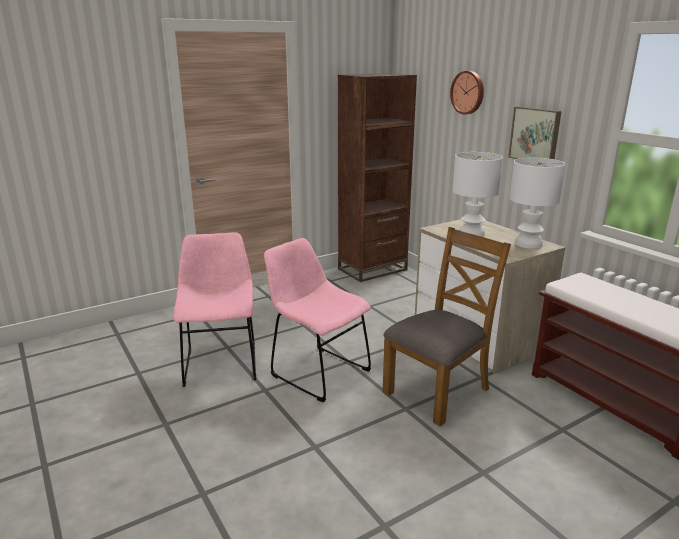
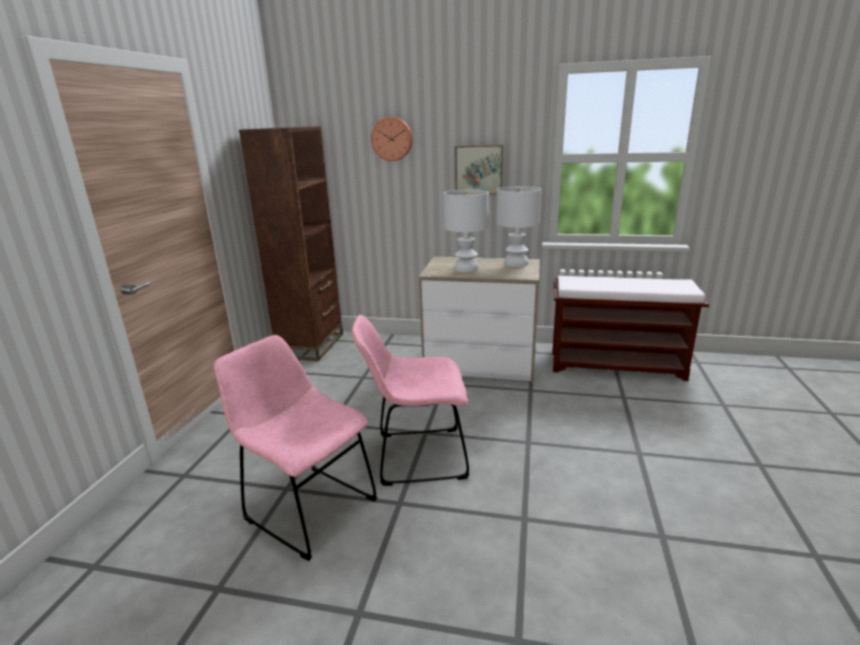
camera: 45 degrees left, 0 degrees up
(438, 390) = (523, 415): brown chair -> none

